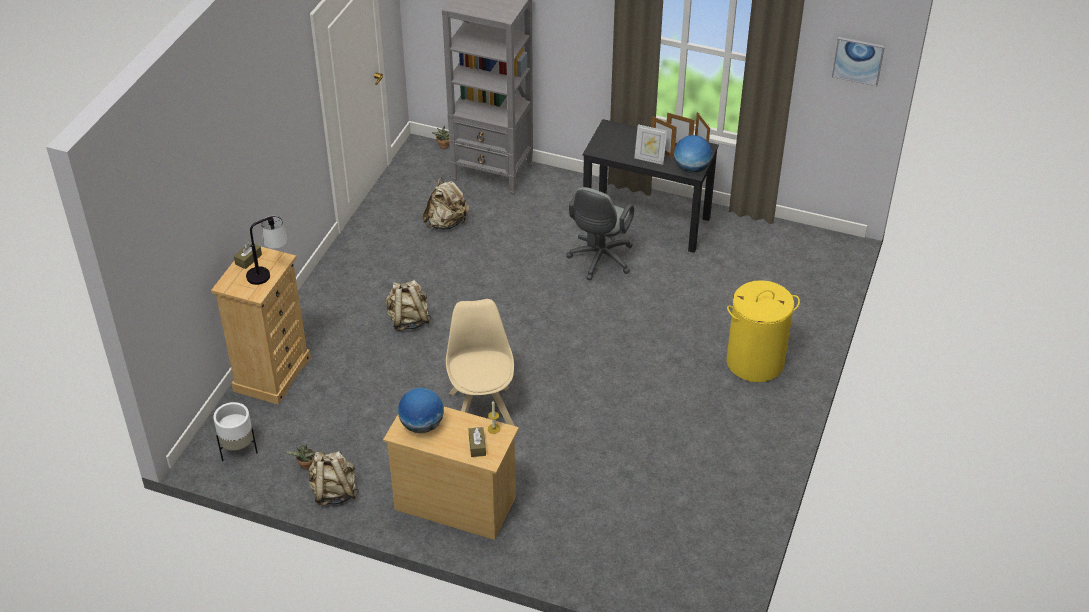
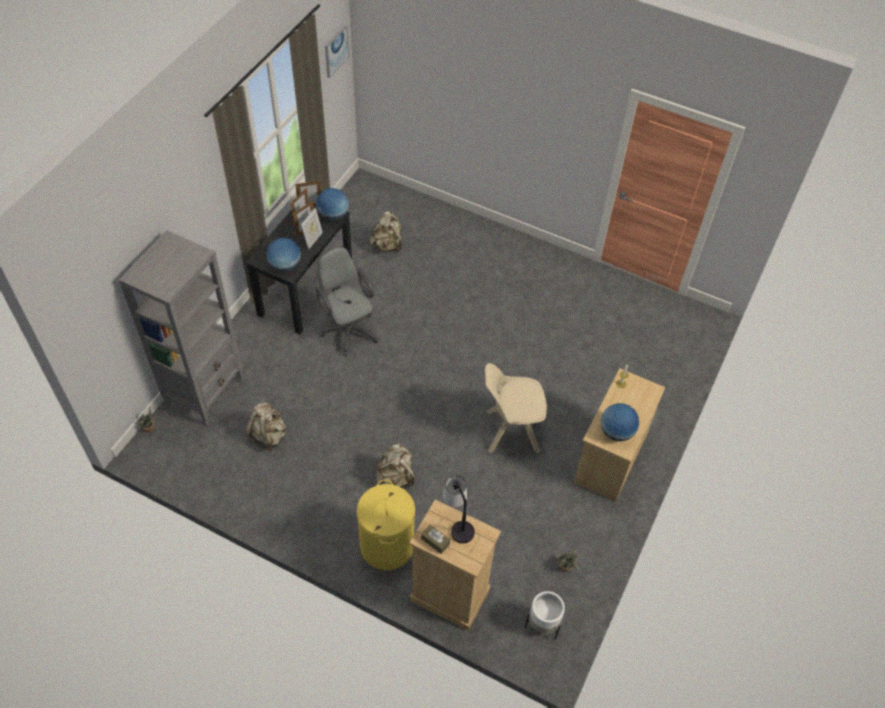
camera: 85 degrees left, 10 degrees up
(334, 492) = (595, 546): beige backpack -> beige backpack (387, 245)
(477, 446) = (639, 396): brown tissue box -> none
(599, 261) = (348, 329): grey office chair -> grey office chair turned 150 degrees counterclockwise
(605, 145) = (285, 266): none -> globe
(755, 362) = (481, 253): yellow laundry basket -> yellow laundry basket (387, 546)

